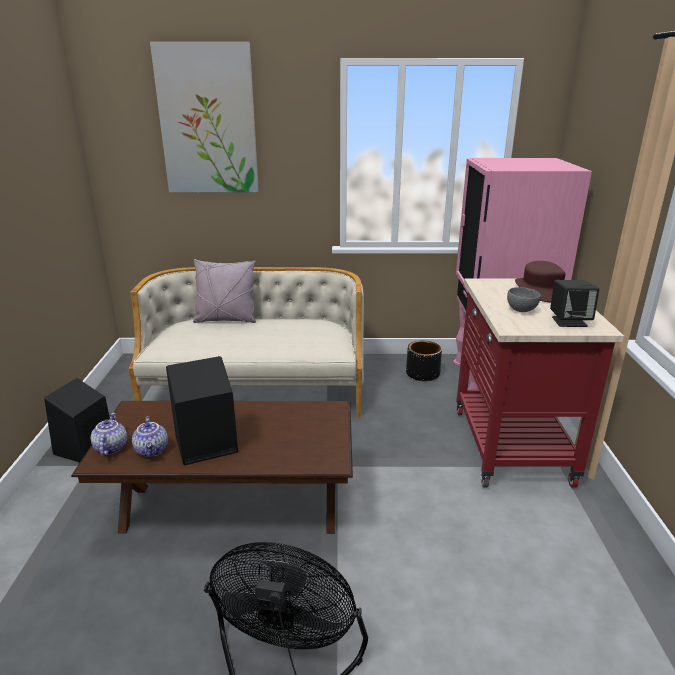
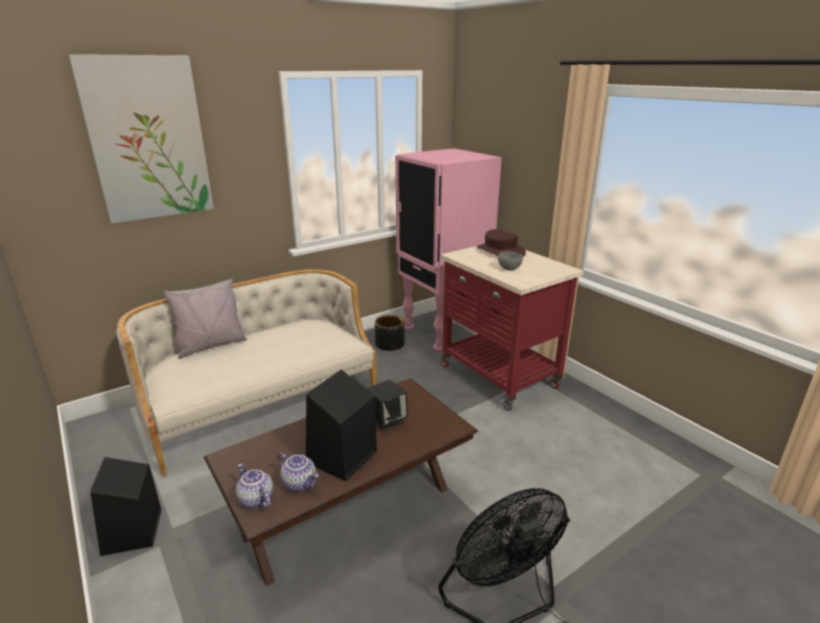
camera: 35 degrees left, 0 degrees up
(569, 321) = (545, 269): black speaker -> black speaker (387, 420)

